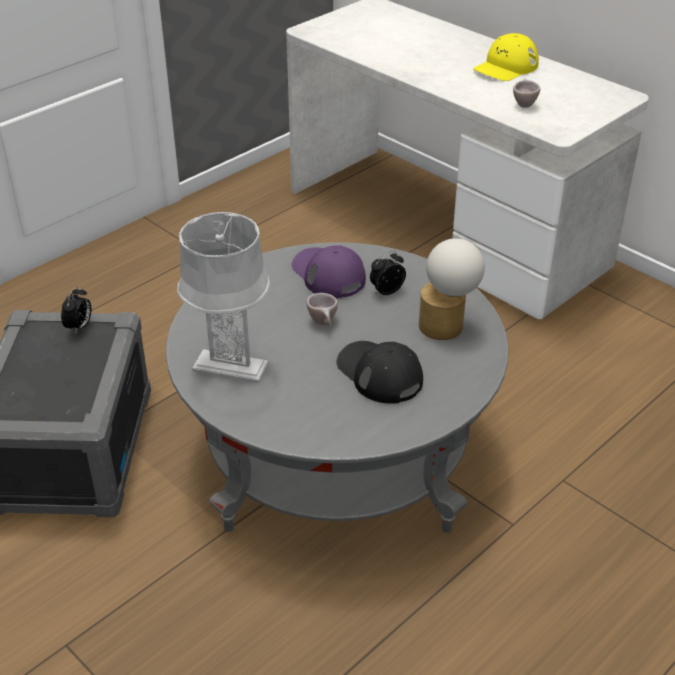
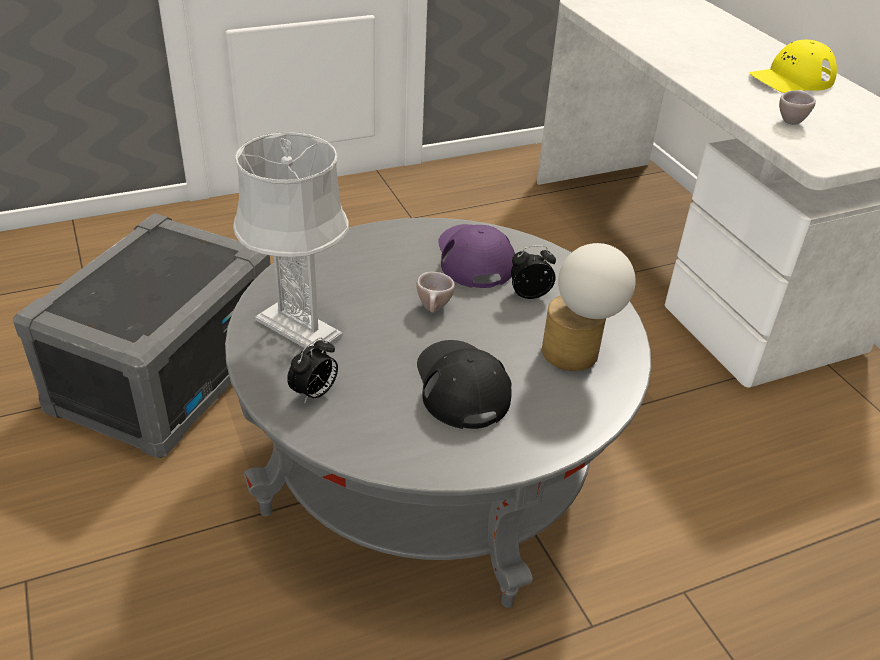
camera: 20 degrees right, 0 degrees up
(79, 327) = (201, 246): alarm clock -> alarm clock (314, 393)

